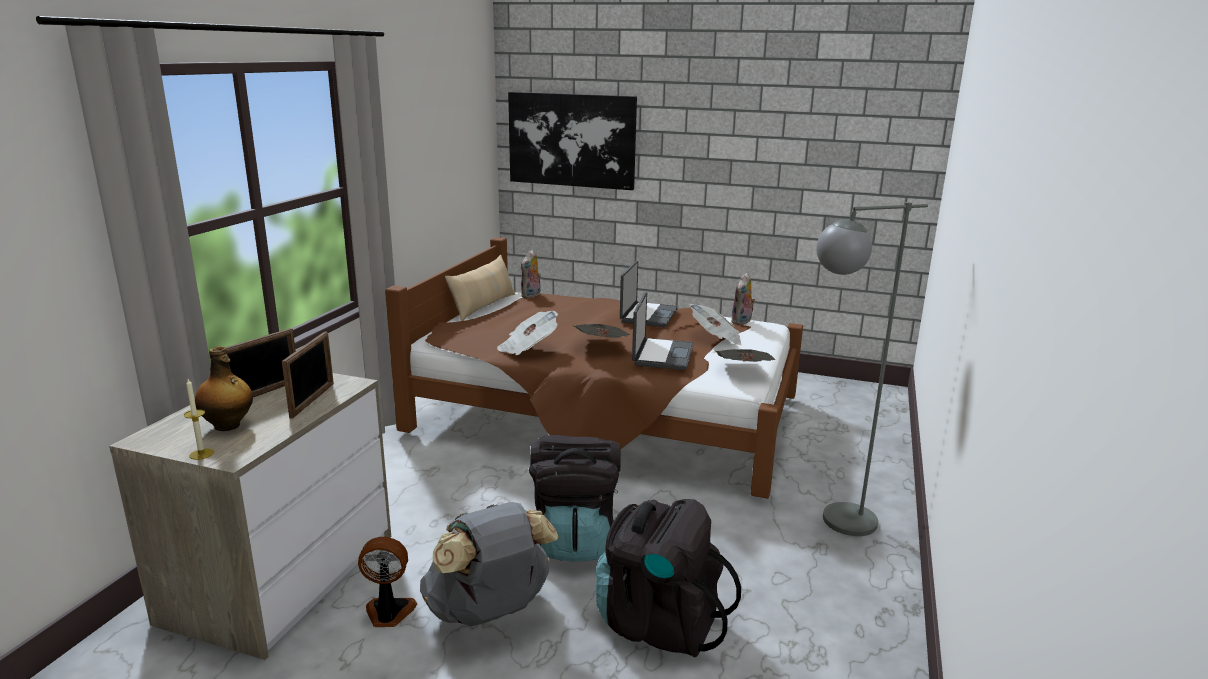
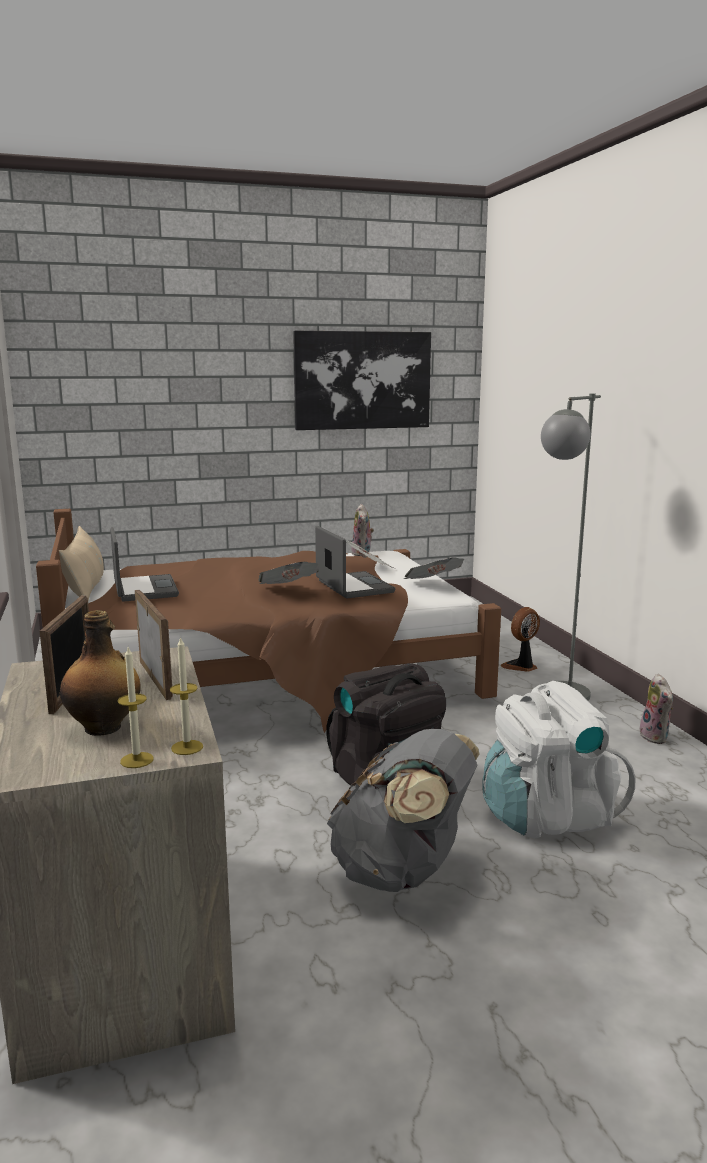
camera: 35 degrees left, 5 degrees down
(236, 456) = (187, 747): none -> candle
(388, 613) = (307, 920): fan -> fan (521, 667)
(528, 348) = (217, 608): newspaper -> none
(531, 295) = (125, 569): plush toy -> plush toy (656, 737)
(571, 140) = (115, 391): picture -> picture (362, 380)
(648, 315) = (280, 562): laptop -> laptop (144, 589)
(659, 623) = (548, 816): black backpack -> white backpack

